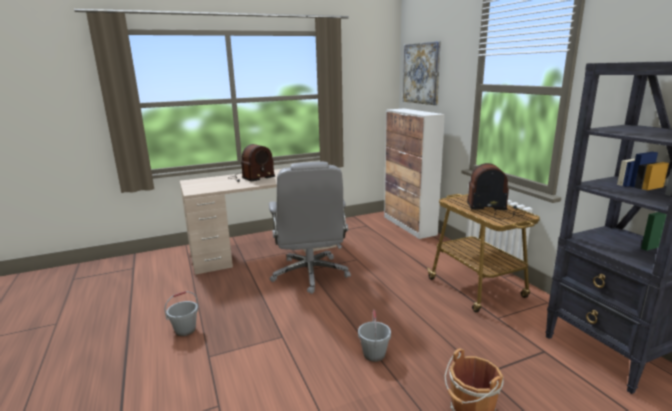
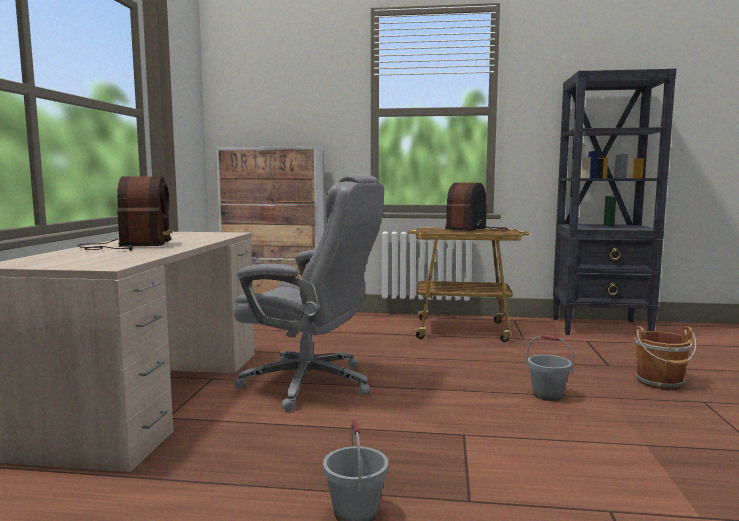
camera: 60 degrees left, 10 degrees down
(421, 73) = (260, 99): picture -> none

